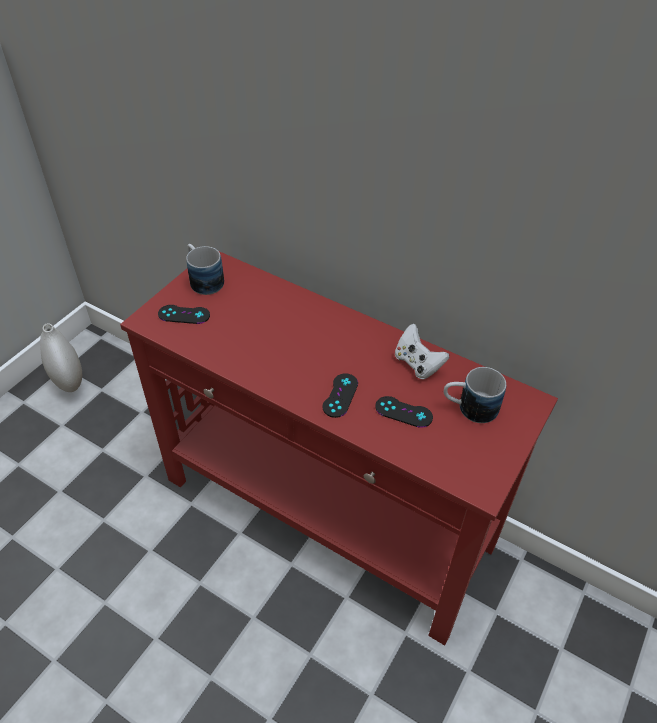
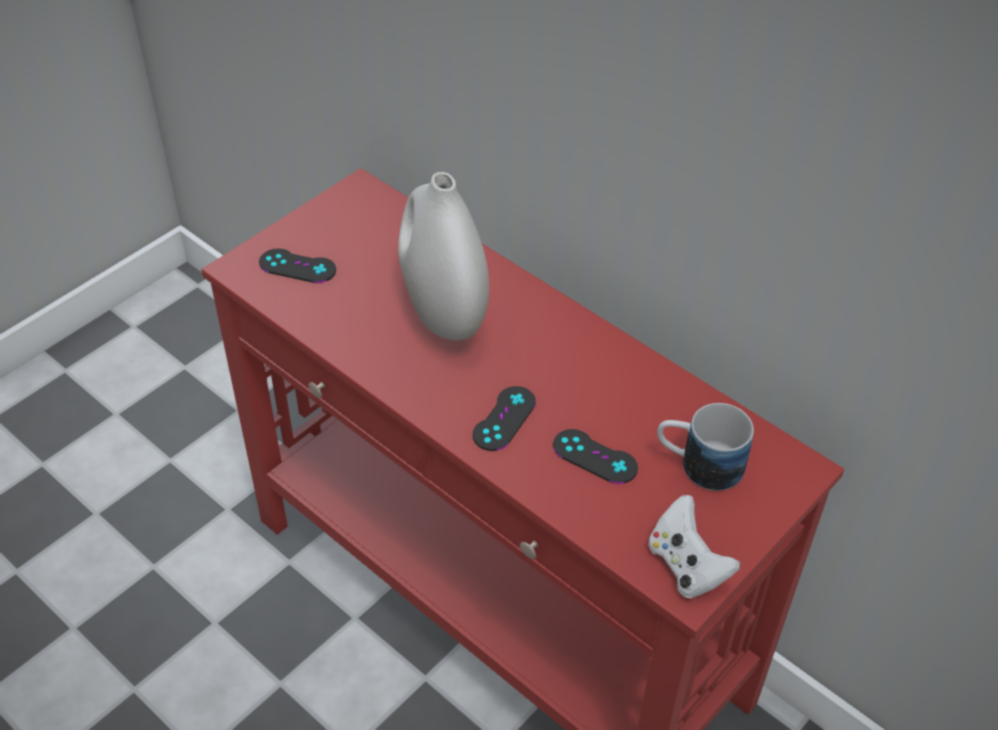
camera: 10 degrees right, 0 degrees up
(68, 379) = (137, 344): white vase -> white vase (443, 312)
(203, 280) = (338, 216): mug -> none
(417, 364) = (635, 387): white game controller -> white game controller (686, 566)

